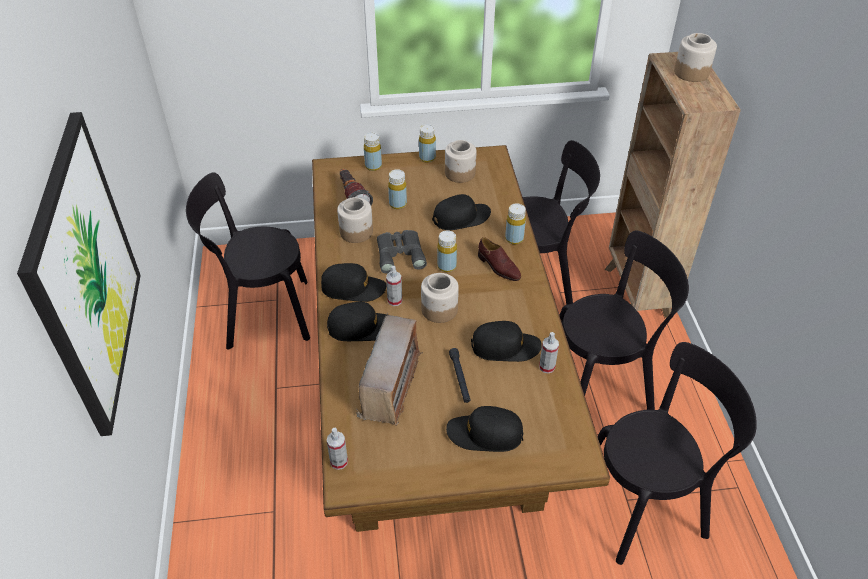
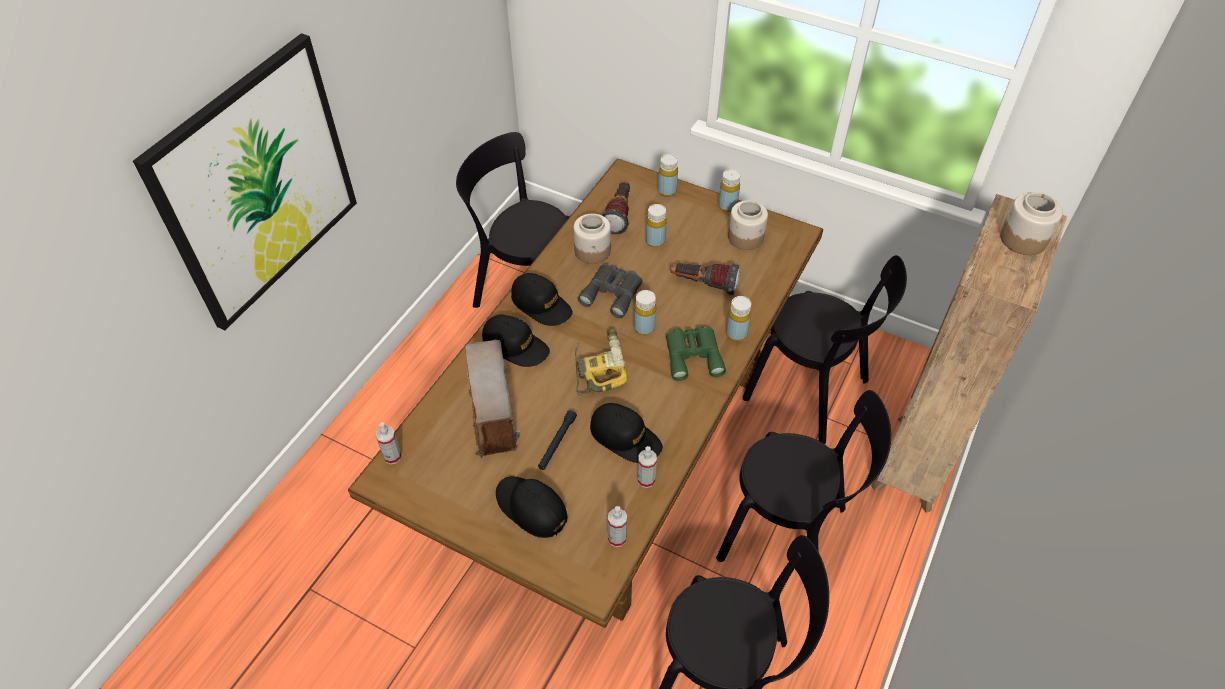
camera: 35 degrees right, 5 degrees up
(391, 384) = (493, 413): radio -> radio turned 120 degrees clockwise
(394, 300) = (567, 336): spray bottle -> spray bottle (617, 538)
(439, 309) = (598, 366): jar -> power drill
(461, 218) = (703, 285): black cap -> flashlight
(498, 267) = (693, 355): brown shoe -> green binoculars

